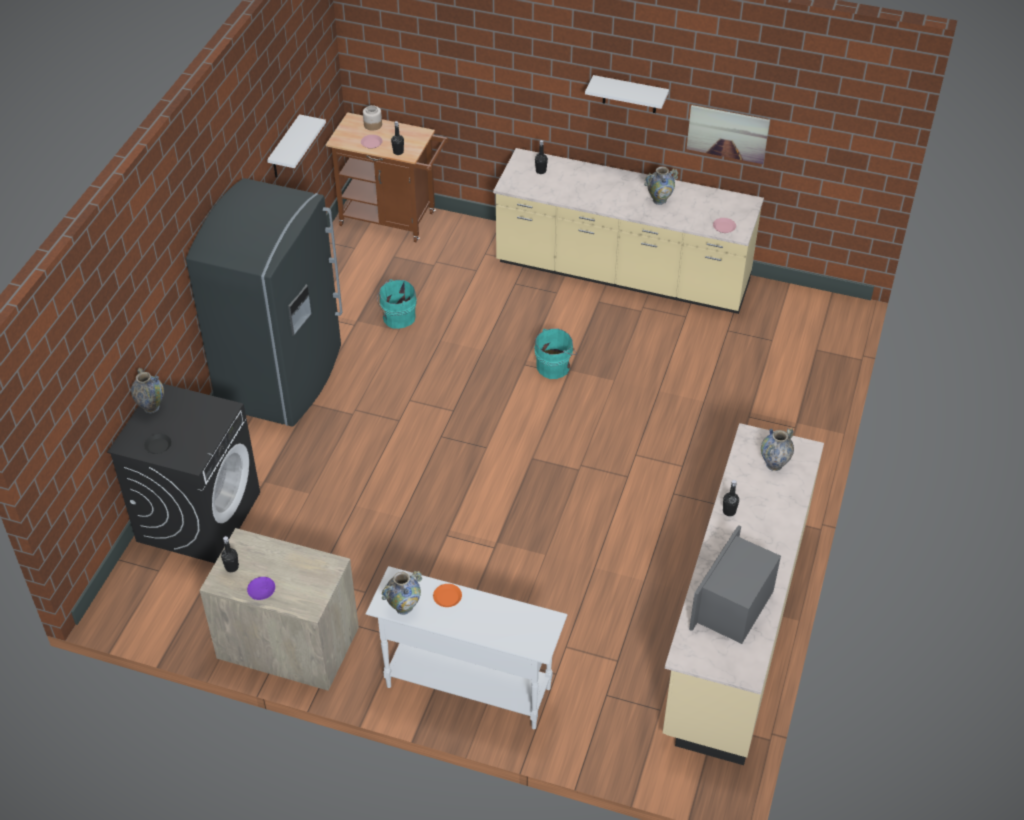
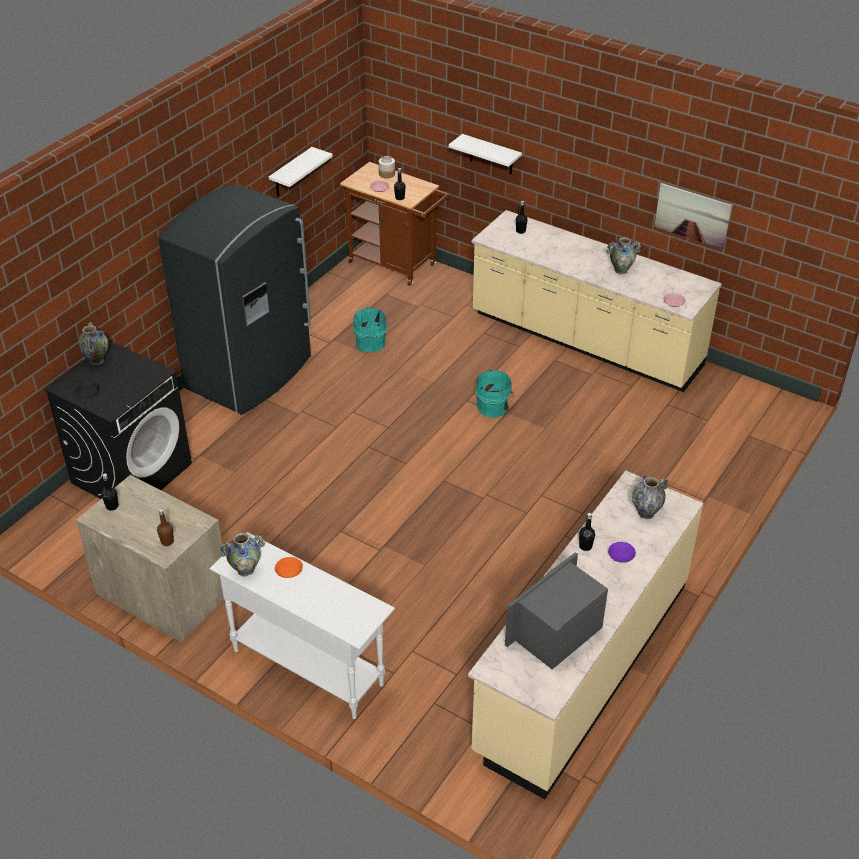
camera: 15 degrees right, 5 degrees down
(262, 590) = (129, 531): purple plate -> purple plate (621, 554)
(307, 593) = (167, 541): none -> brown bottle
(630, 94) = (607, 167): white shelf -> white shelf (491, 155)

